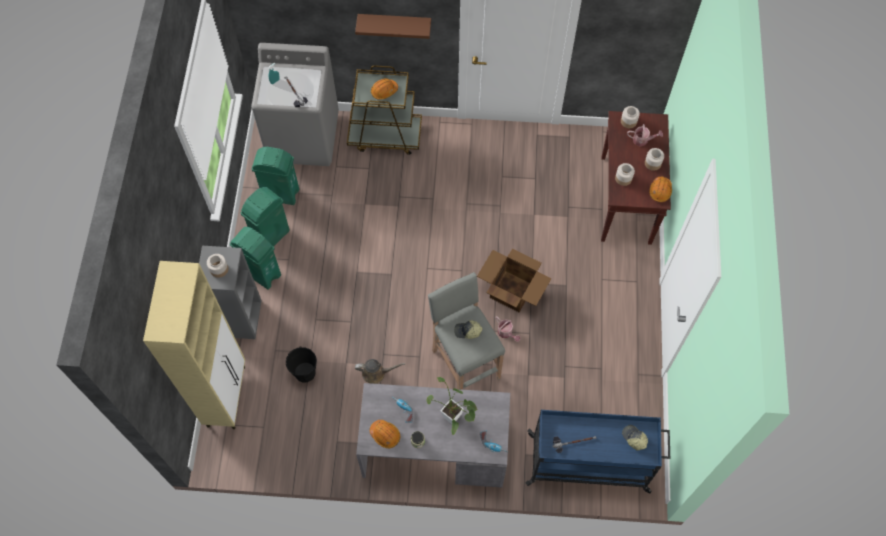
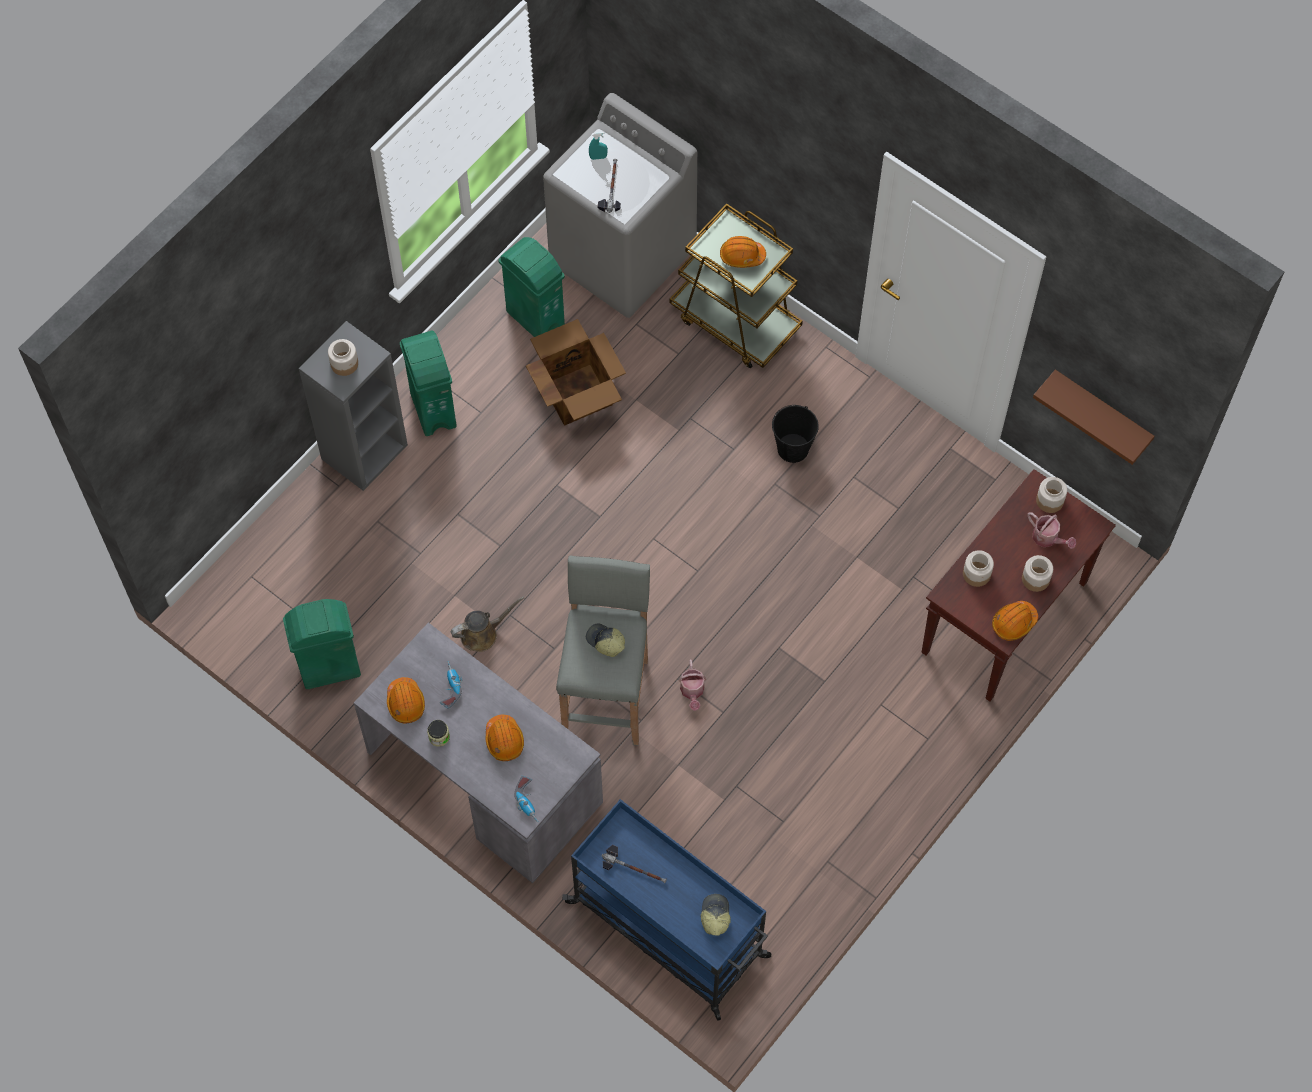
camera: 35 degrees right, 0 degrees up
(227, 395) = (277, 540): beige cabinet -> none
(270, 236) = (480, 367): green trash can -> green trash can (329, 668)
(305, 372) = (394, 574): black bucket -> black bucket (793, 448)
(376, 373) = (482, 633): brown watering can -> brown watering can turned 60 degrees counterclockwise
(394, 24) = (790, 171): brown shelf -> brown shelf (1101, 412)
(454, 419) = (504, 740): potted plant -> orange hard hat
(511, 290) = (743, 640): cardboard box -> cardboard box (577, 393)

